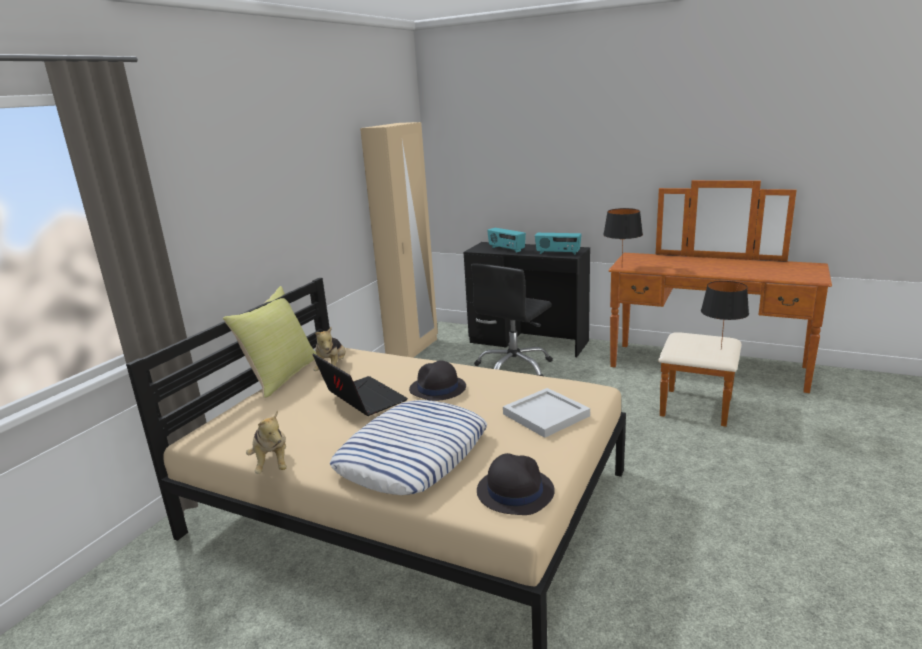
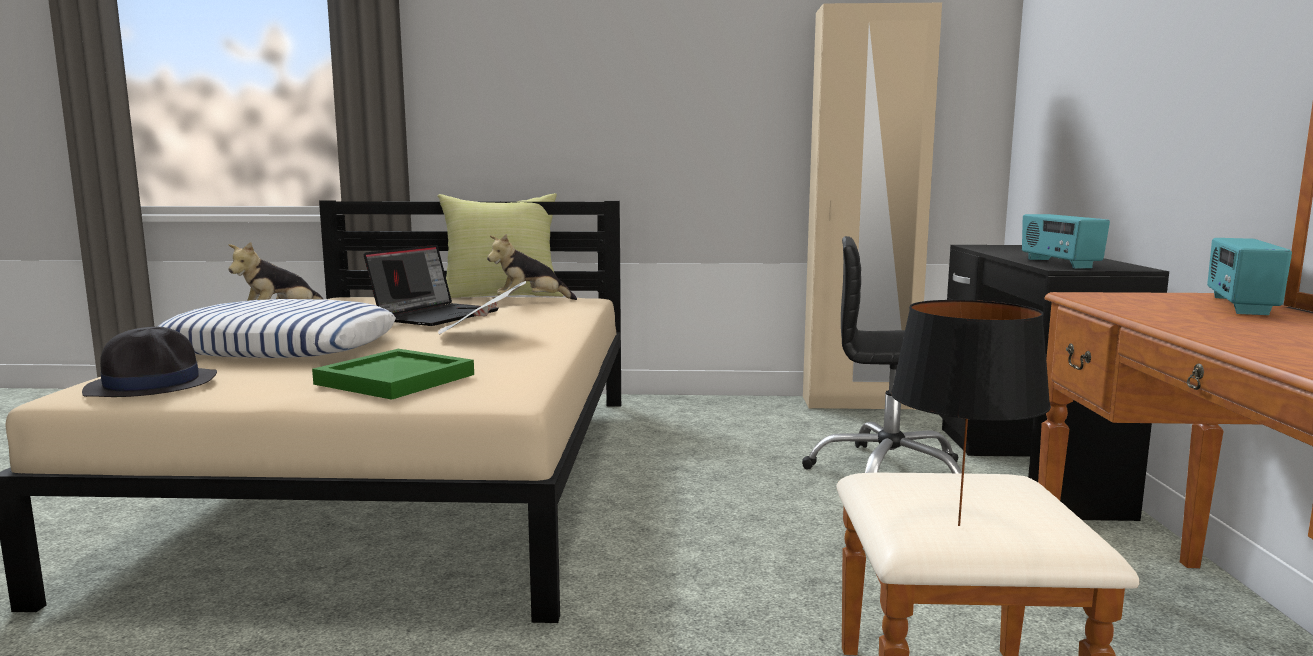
camera: 65 degrees right, 10 degrees down
(437, 389) = (479, 334): black hat -> newspaper
(506, 249) = (1015, 251): radio -> radio (1238, 306)
(546, 414) = (398, 379): white tray -> green tray
(621, 268) = (1071, 295): black table lamp -> none

